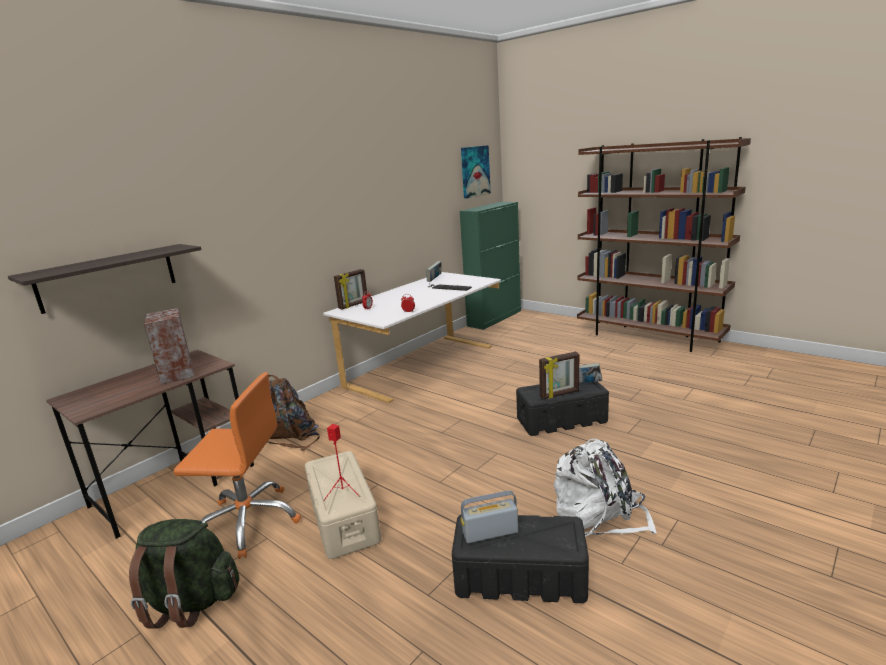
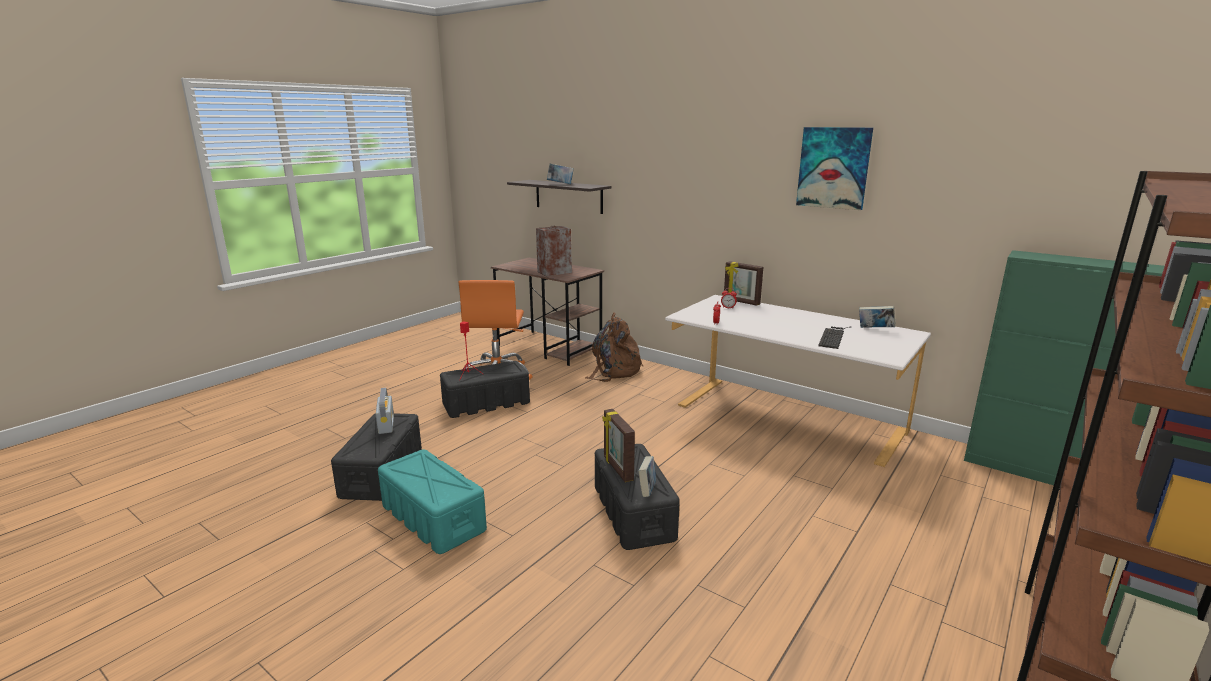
camera: 85 degrees right, 0 degrees up
(124, 258) = (560, 184): none -> book
(191, 602) = (429, 372): green backpack -> none
(344, 519) = (485, 403): beige storage box -> black storage box
(474, 171) = (1098, 188): picture -> picture (833, 168)
(599, 517) = (432, 518): white backpack -> turquoise storage box

